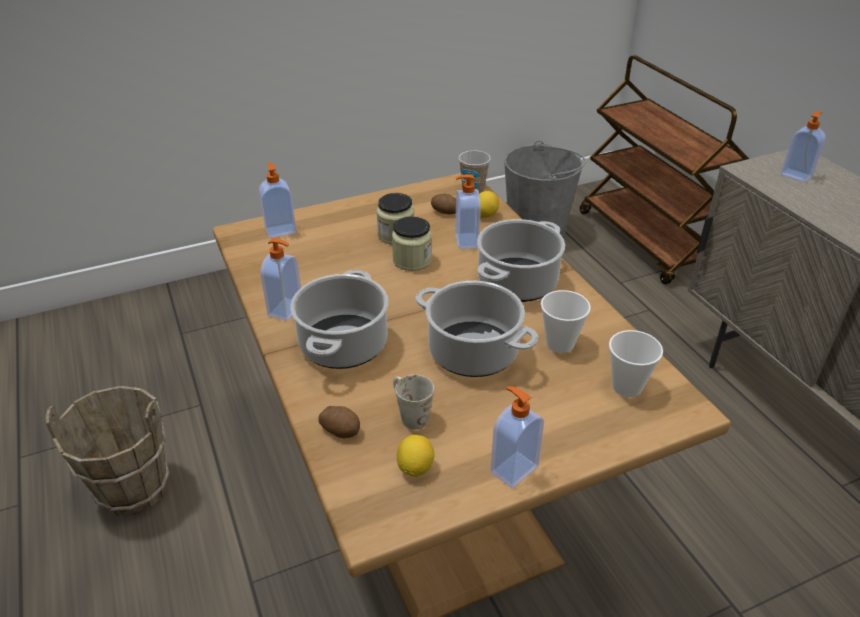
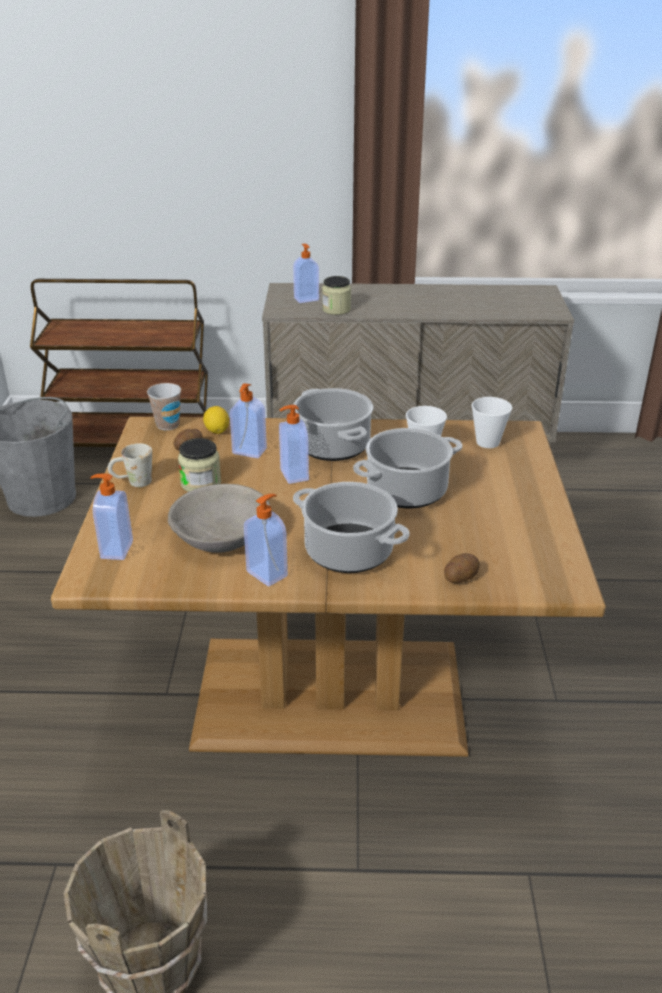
camera: 65 degrees left, 5 degrees down
(327, 270) = (221, 535): none -> grey bowl
(409, 414) = (461, 539): white mug -> white mug (133, 482)
(412, 260) = (252, 486): jar -> jar (336, 309)
(415, 467) = (522, 551): lemon -> none
(513, 469) = (544, 510): soap dispenser -> soap dispenser (293, 475)

